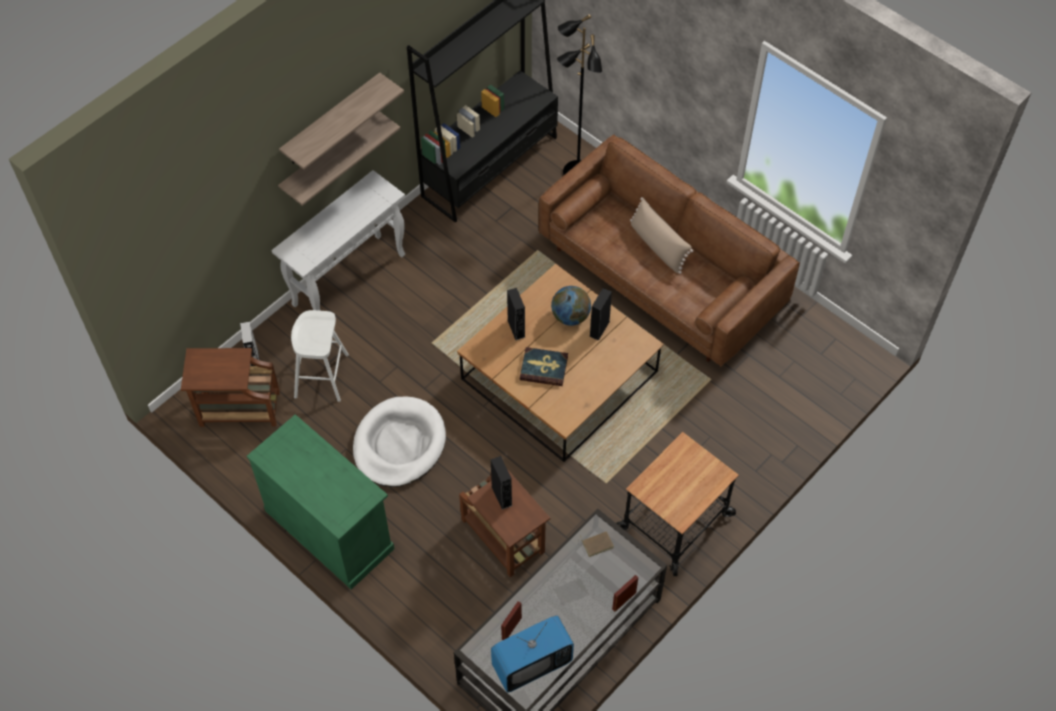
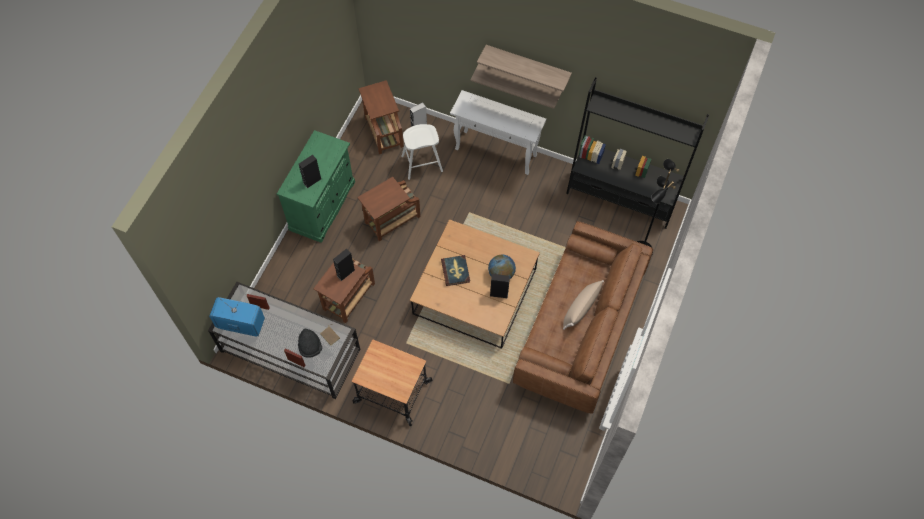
camera: 70 degrees right, 5 degrees up
(399, 444) = (391, 220): white dog bed -> brown side table
(516, 328) = (479, 246): black speaker -> black speaker (312, 181)
(532, 664) = (240, 324): television -> television turned 150 degrees clockwise
(605, 576) = (310, 347): none -> black hat

